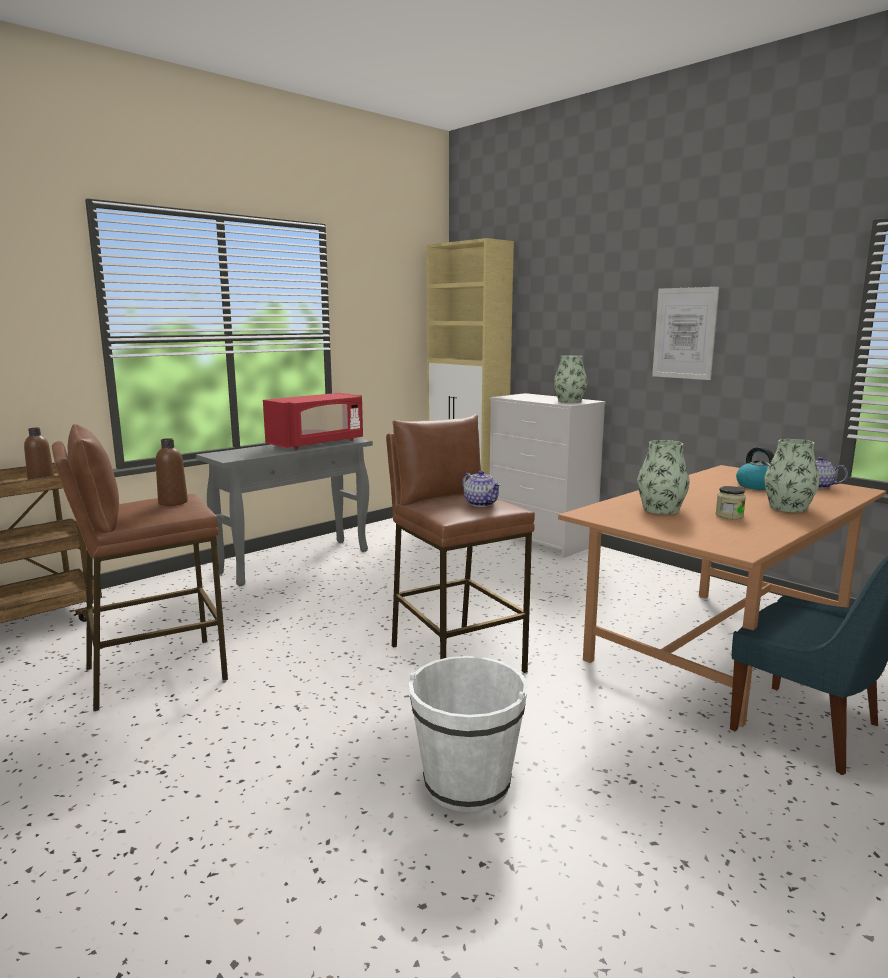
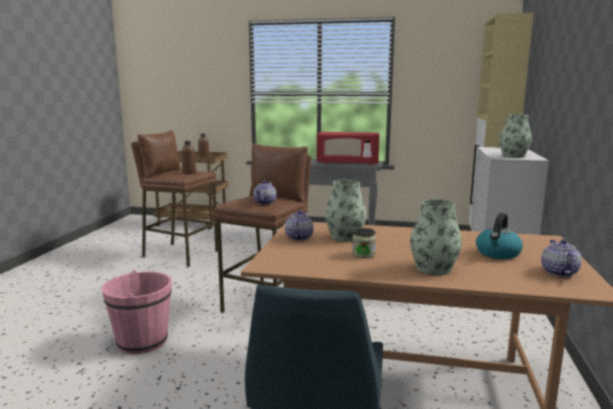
camera: 55 degrees right, 0 degrees up
(467, 783) = (142, 341): white bucket -> pink bucket
(643, 523) = (298, 237): none -> teapot
(684, 333) = (586, 95): picture -> none

